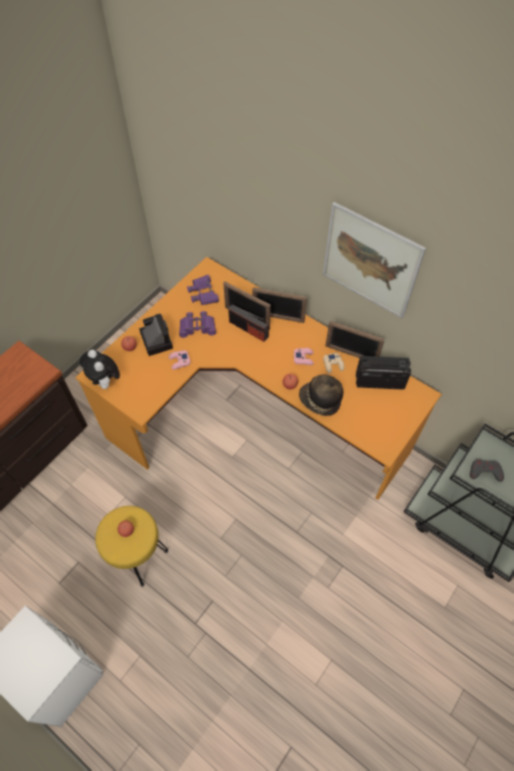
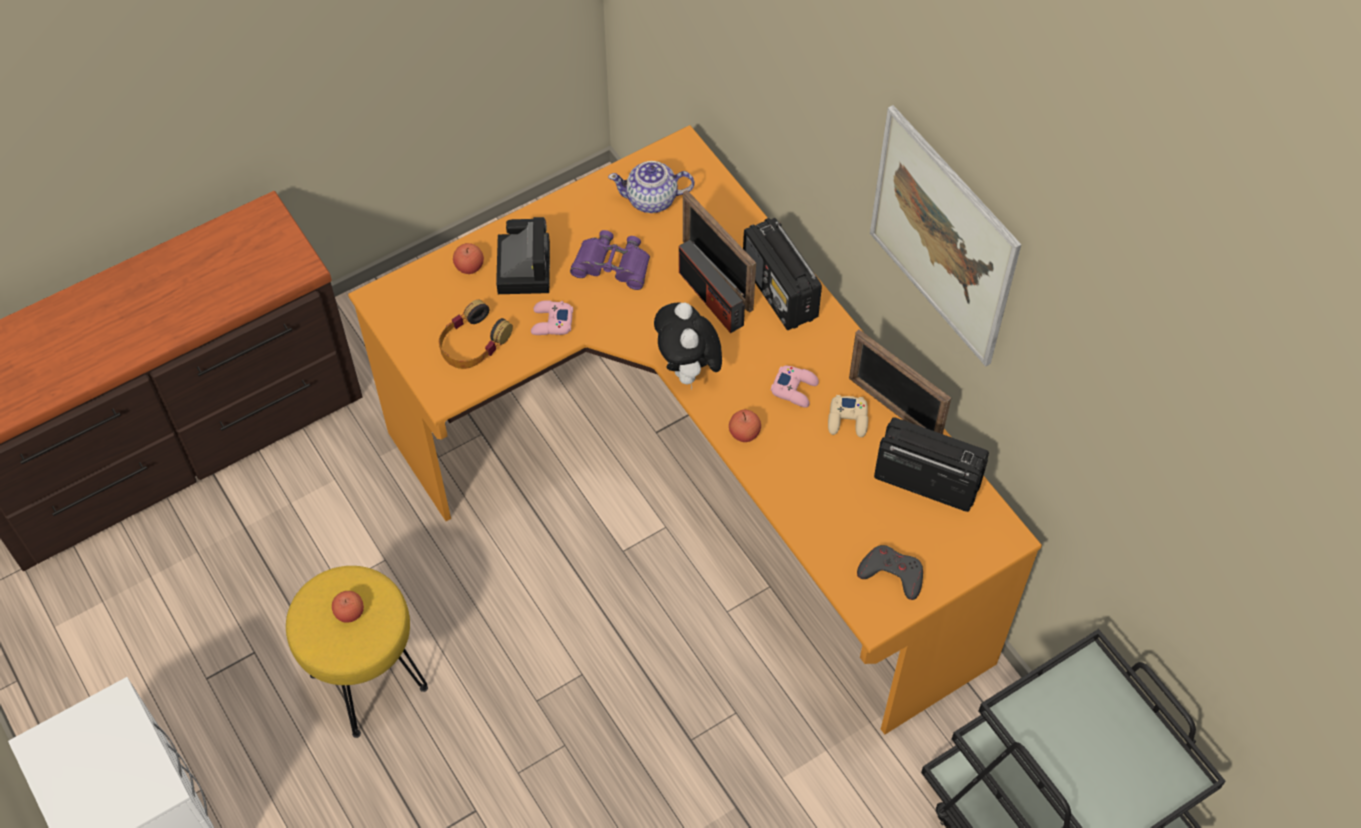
camera: 20 degrees right, 0 degrees up
(105, 382) = (399, 320): plush toy -> plush toy (688, 371)
(146, 382) = (473, 342): none -> headphones
(203, 293) = (652, 200): purple binoculars -> teapot
(278, 317) = (780, 292): picture frame -> radio
(320, 401) = (789, 482): hat -> none
(485, 471) = (1056, 721): grey game controller -> grey game controller (892, 574)

